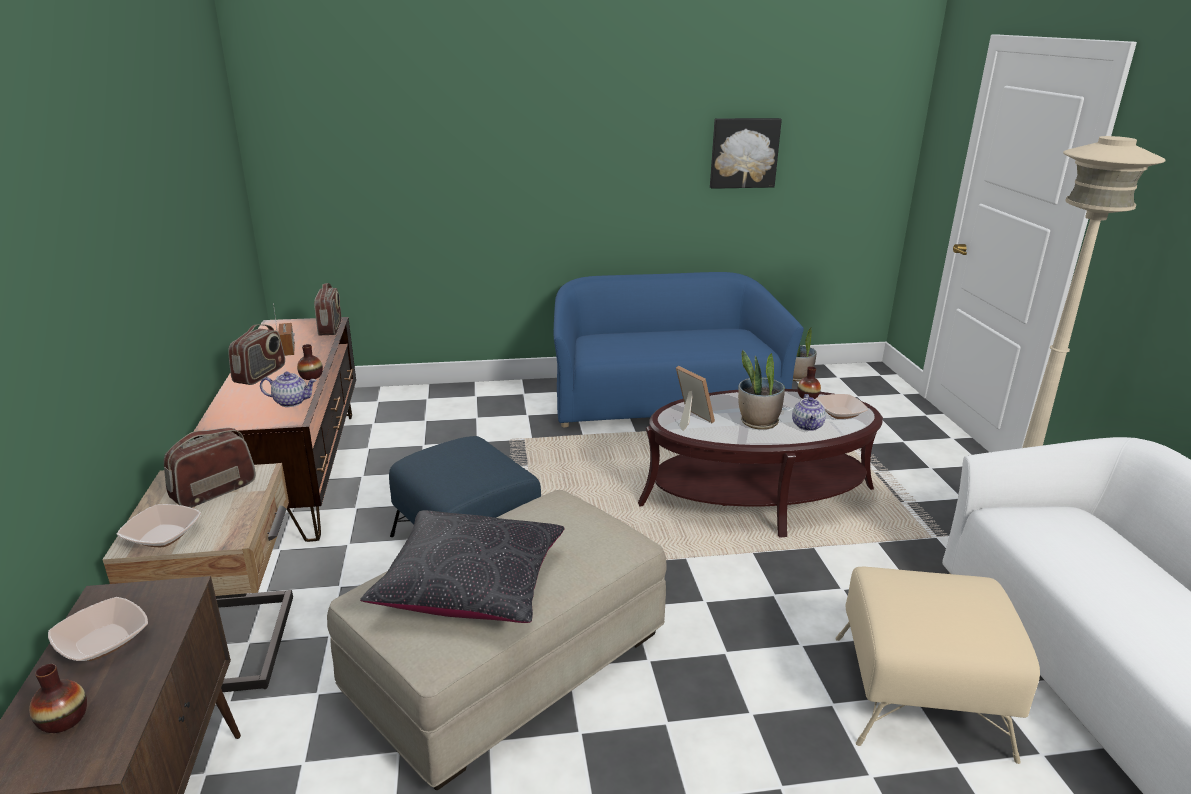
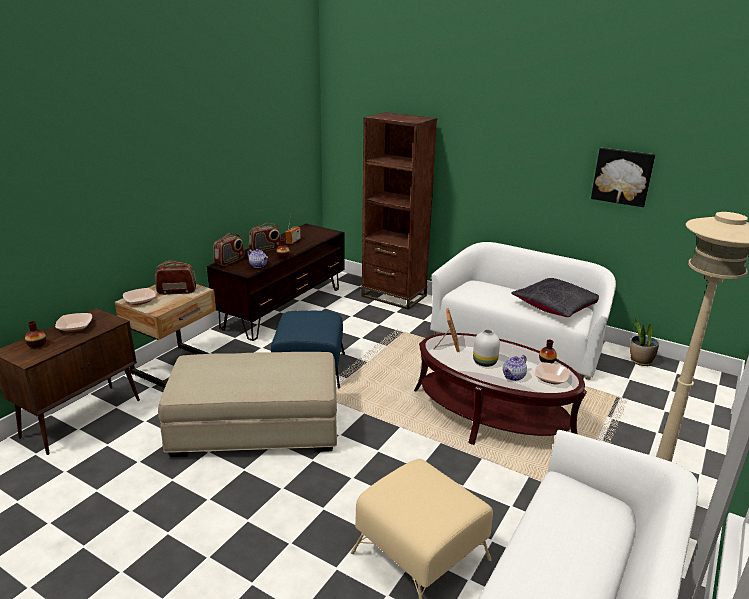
camera: 40 degrees right, 0 degrees up
(330, 328) = (327, 235): radio -> radio (229, 261)
(445, 398) = (394, 296): none -> brown bookcase
(470, 585) = (227, 372): black pillow -> black pillow (555, 306)
(664, 399) = (519, 340): blue sofa -> white sofa
(758, 423) = (485, 362): potted plant -> white vase

